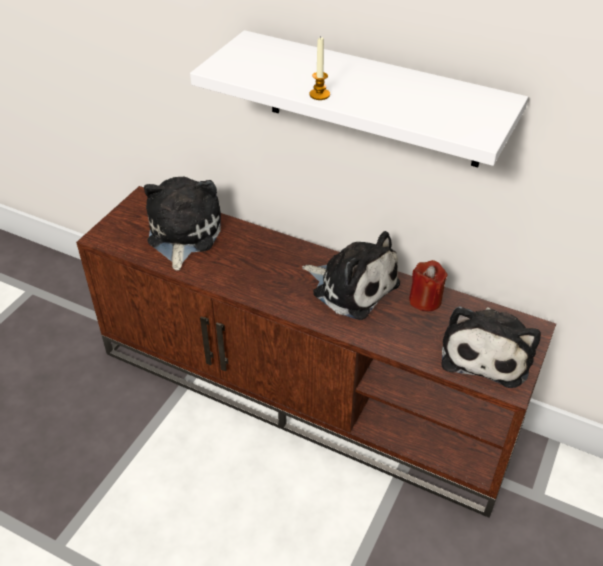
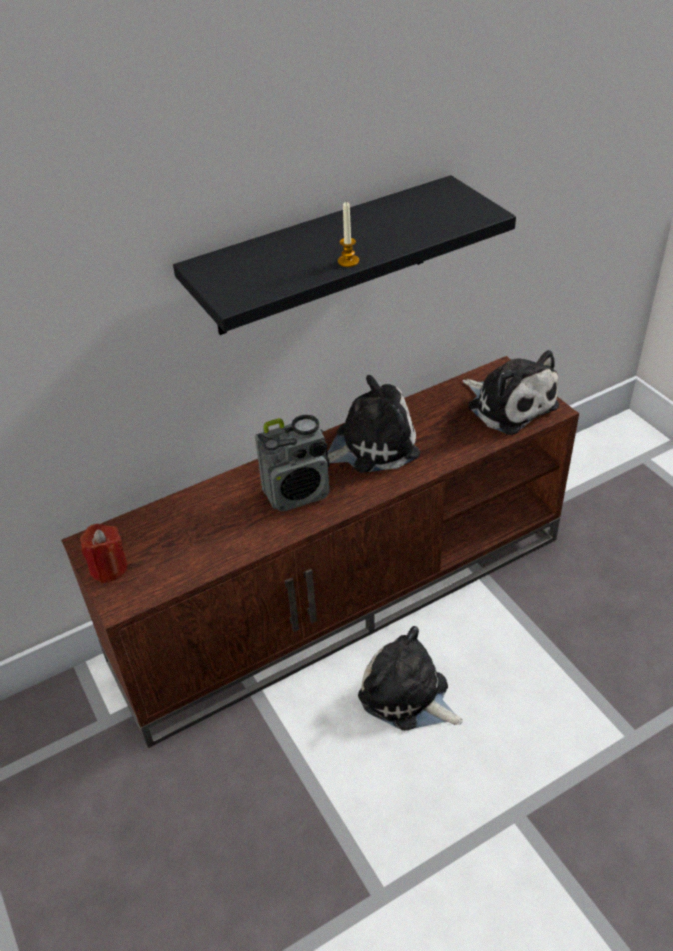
camera: 55 degrees left, 0 degrees up
(182, 234) = (185, 532): plush toy -> plush toy (407, 696)
(264, 270) = (297, 493): none -> radio
(373, 100) = (322, 257): white shelf -> black shelf
(425, 300) = (425, 410): red candle -> red candle (109, 568)

